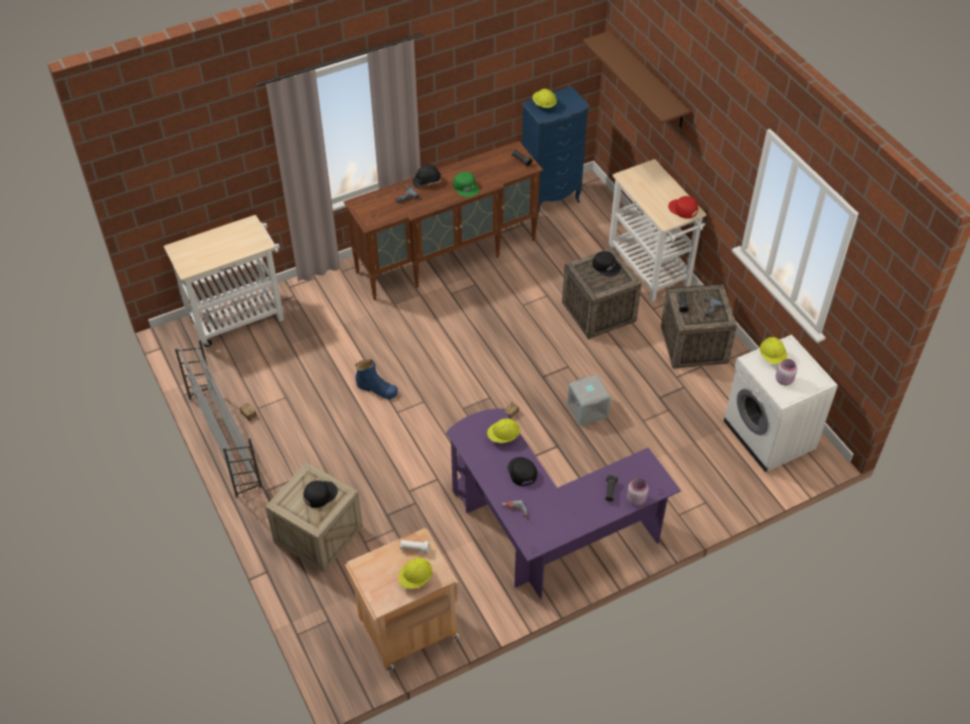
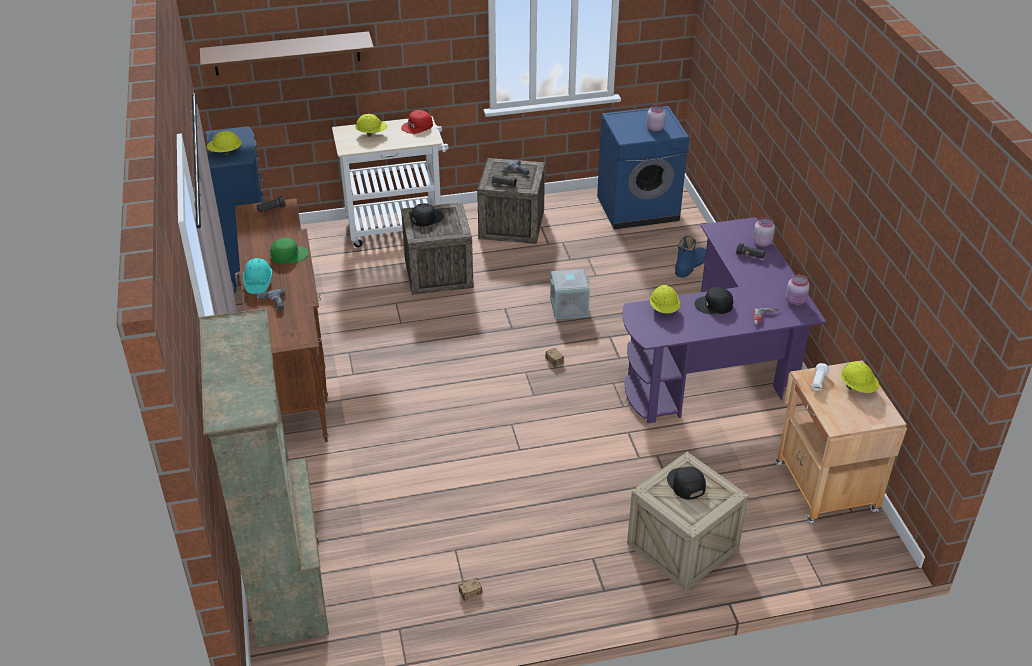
camera: 75 degrees left, 10 degrees down
(224, 441) = (507, 624): grey shoe rack -> none
(237, 318) = (287, 585): white cart -> green bookcase
(377, 389) = (476, 461): blue boot -> blue boot (690, 265)
(426, 181) = (258, 282): black hard hat -> turquoise hard hat
(549, 534) = (796, 302): none -> pink jar
(767, 436) = (638, 210): white washing machine -> blue washing machine
(772, 357) = (625, 128): yellow hard hat -> yellow hard hat (372, 133)

